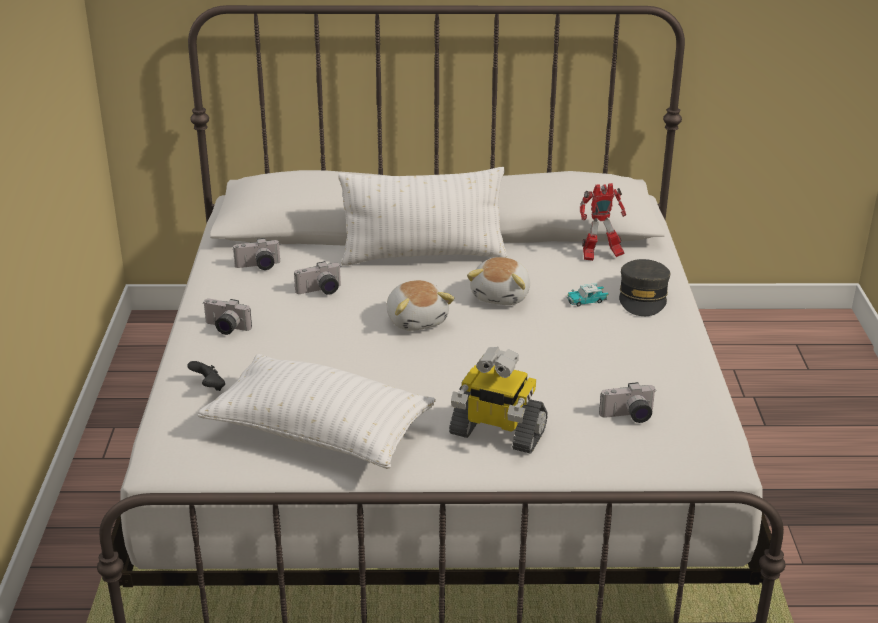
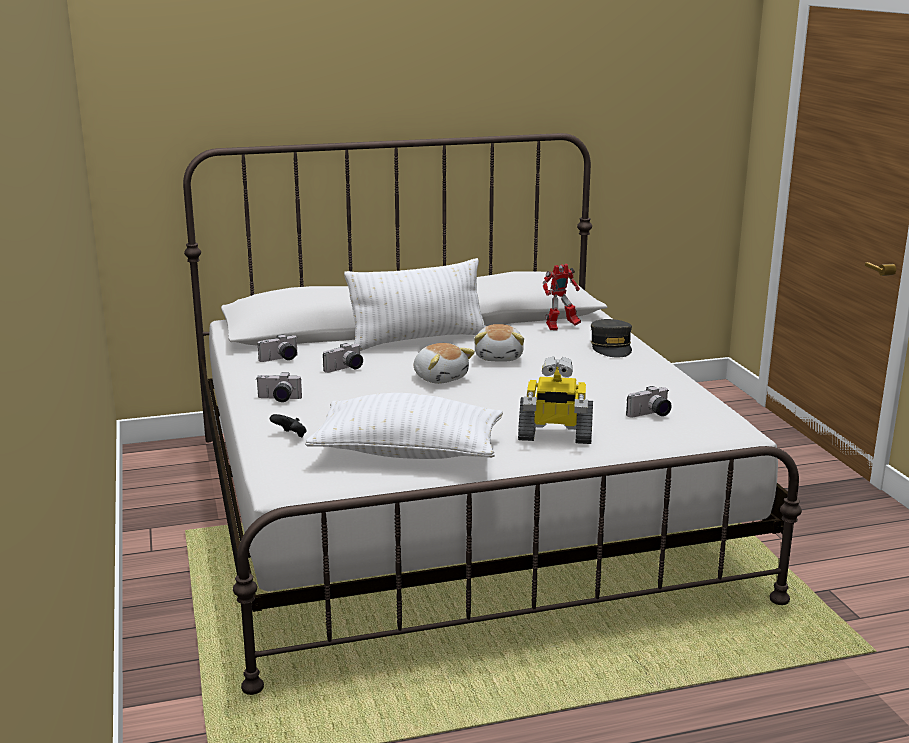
camera: 15 degrees left, 10 degrees down
(587, 301) = (569, 353): toy car -> none

